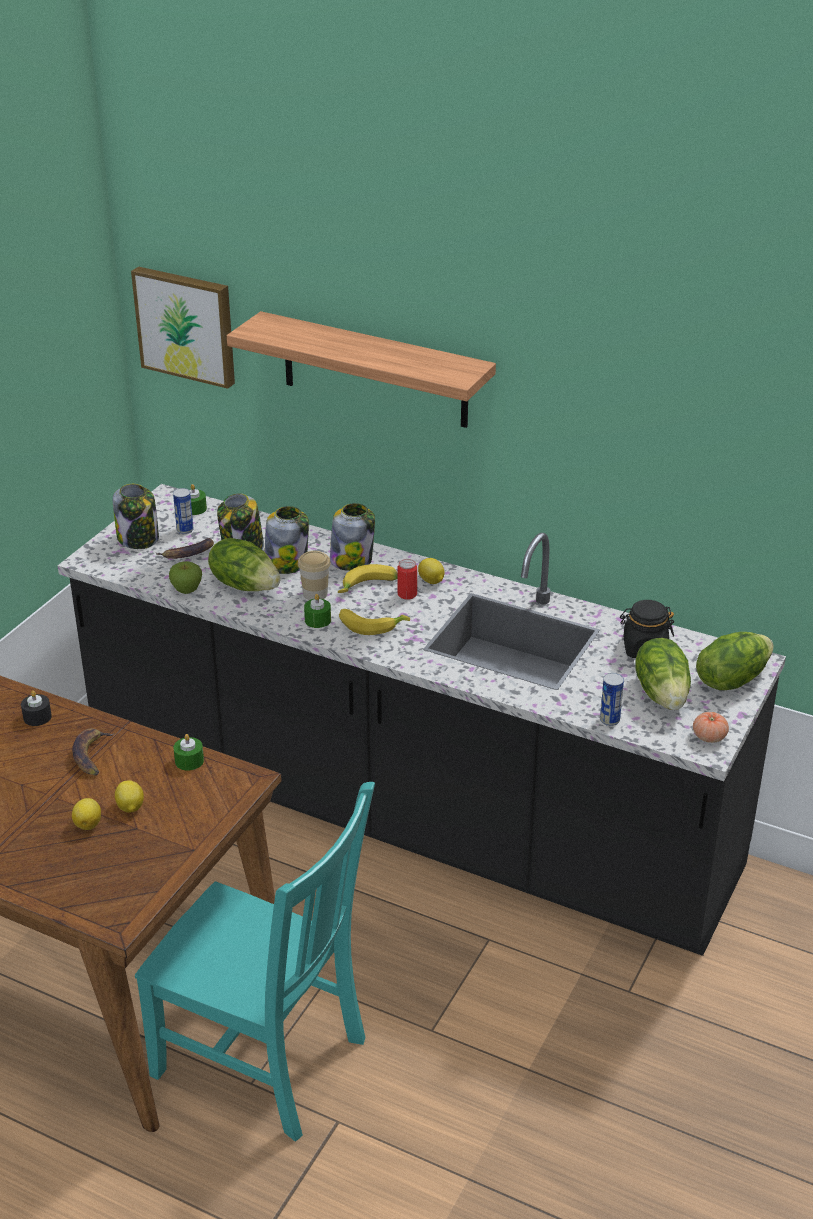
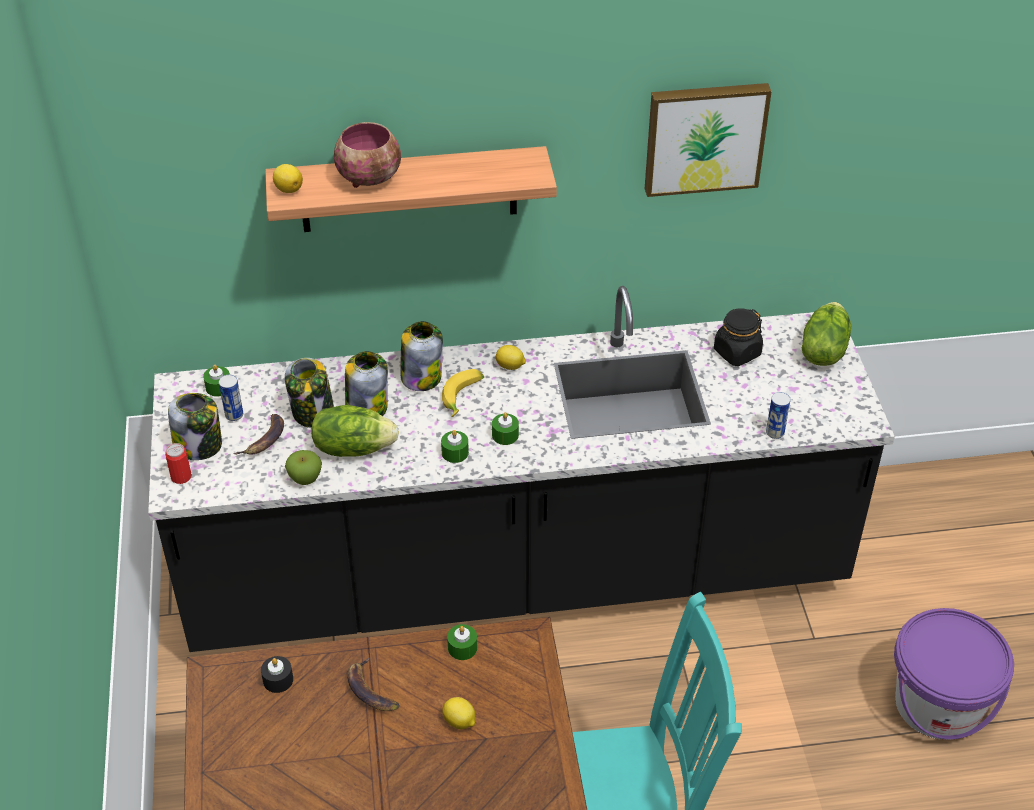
camera: 35 degrees left, 10 degrees up
(88, 824) = (440, 759): lemon -> lemon (288, 189)
(187, 325) = (170, 207): picture -> picture (704, 137)
(315, 594) = (425, 427): cup -> none
(327, 340) = (371, 179): none -> bowl
(371, 625) = (505, 435): banana -> green candle
(407, 594) = (503, 389): can -> can (181, 477)
(663, 694) = (789, 388): lettuce -> none
(700, 1109) = (938, 704): none -> purple bucket
(709, 737) = (856, 411): tomato -> none

